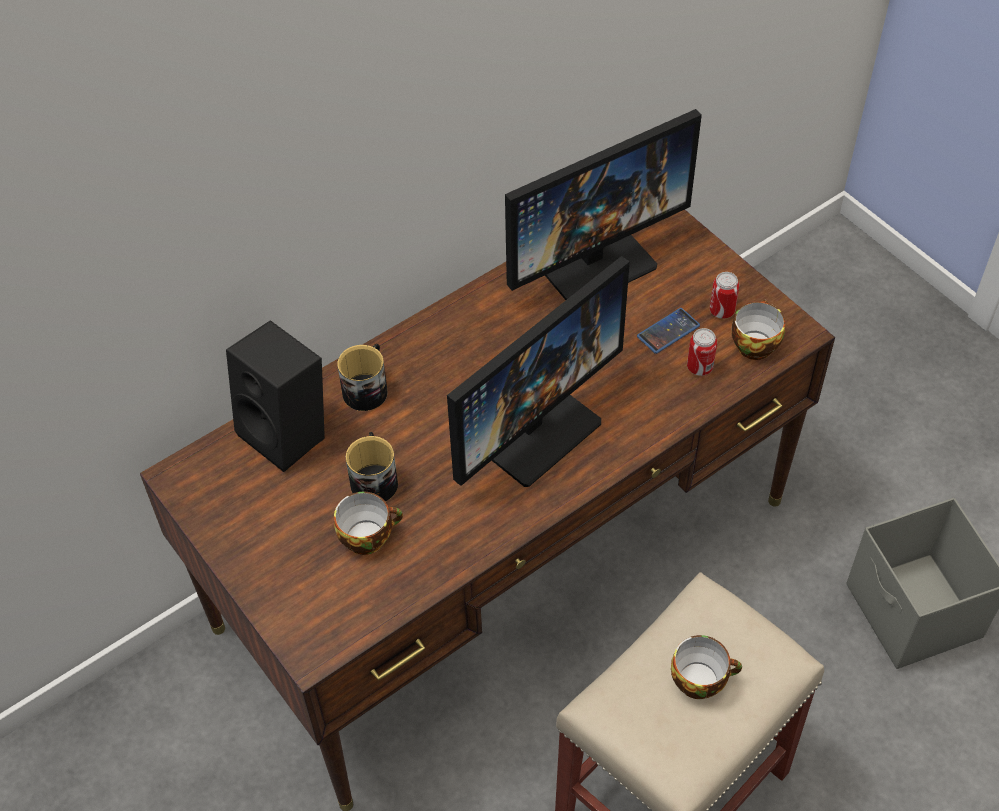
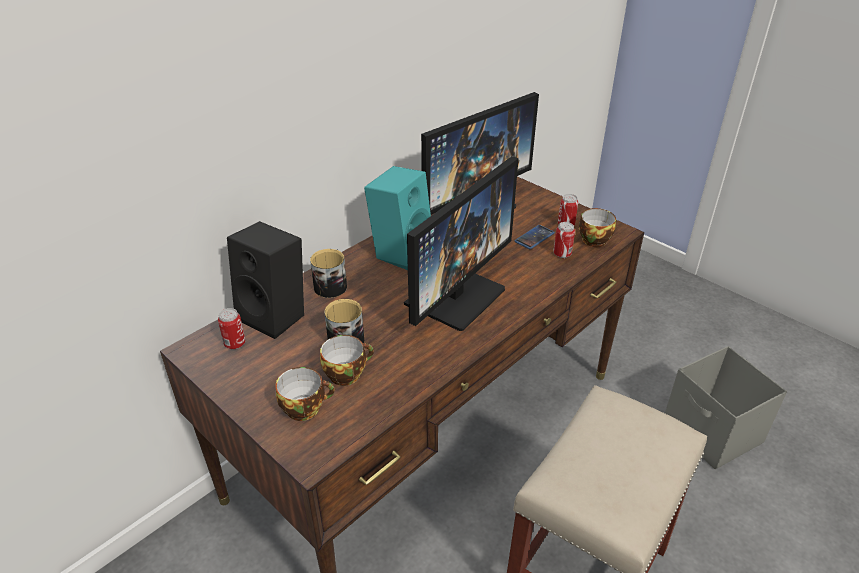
camera: 10 degrees left, 15 degrees down
(233, 474) = (235, 344): none -> can
(471, 336) = (401, 251): none -> turquoise speaker
(700, 679) = (621, 454): cup -> cup (305, 407)

